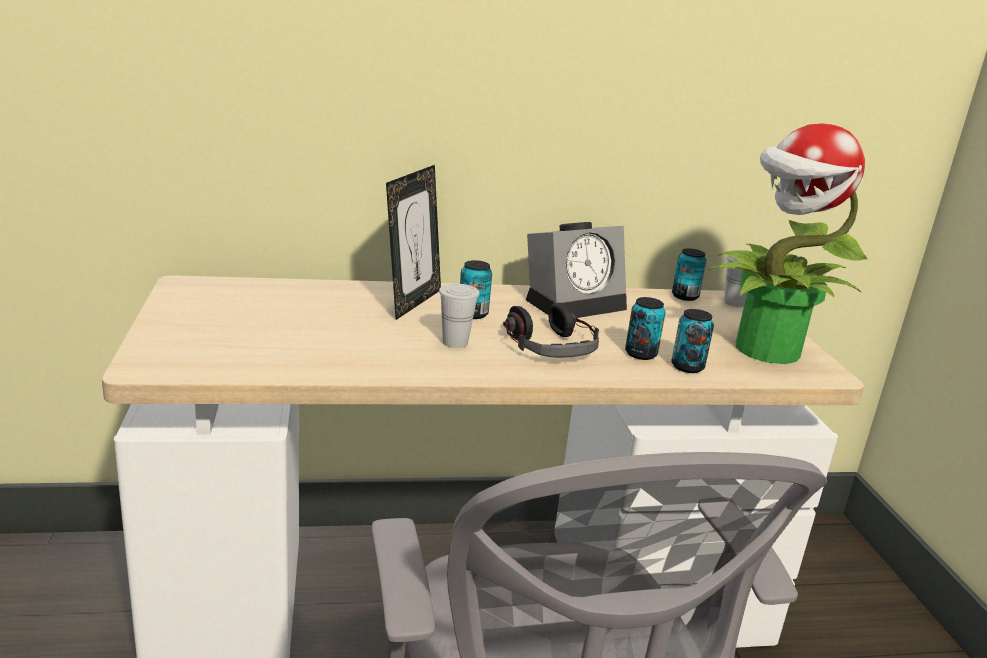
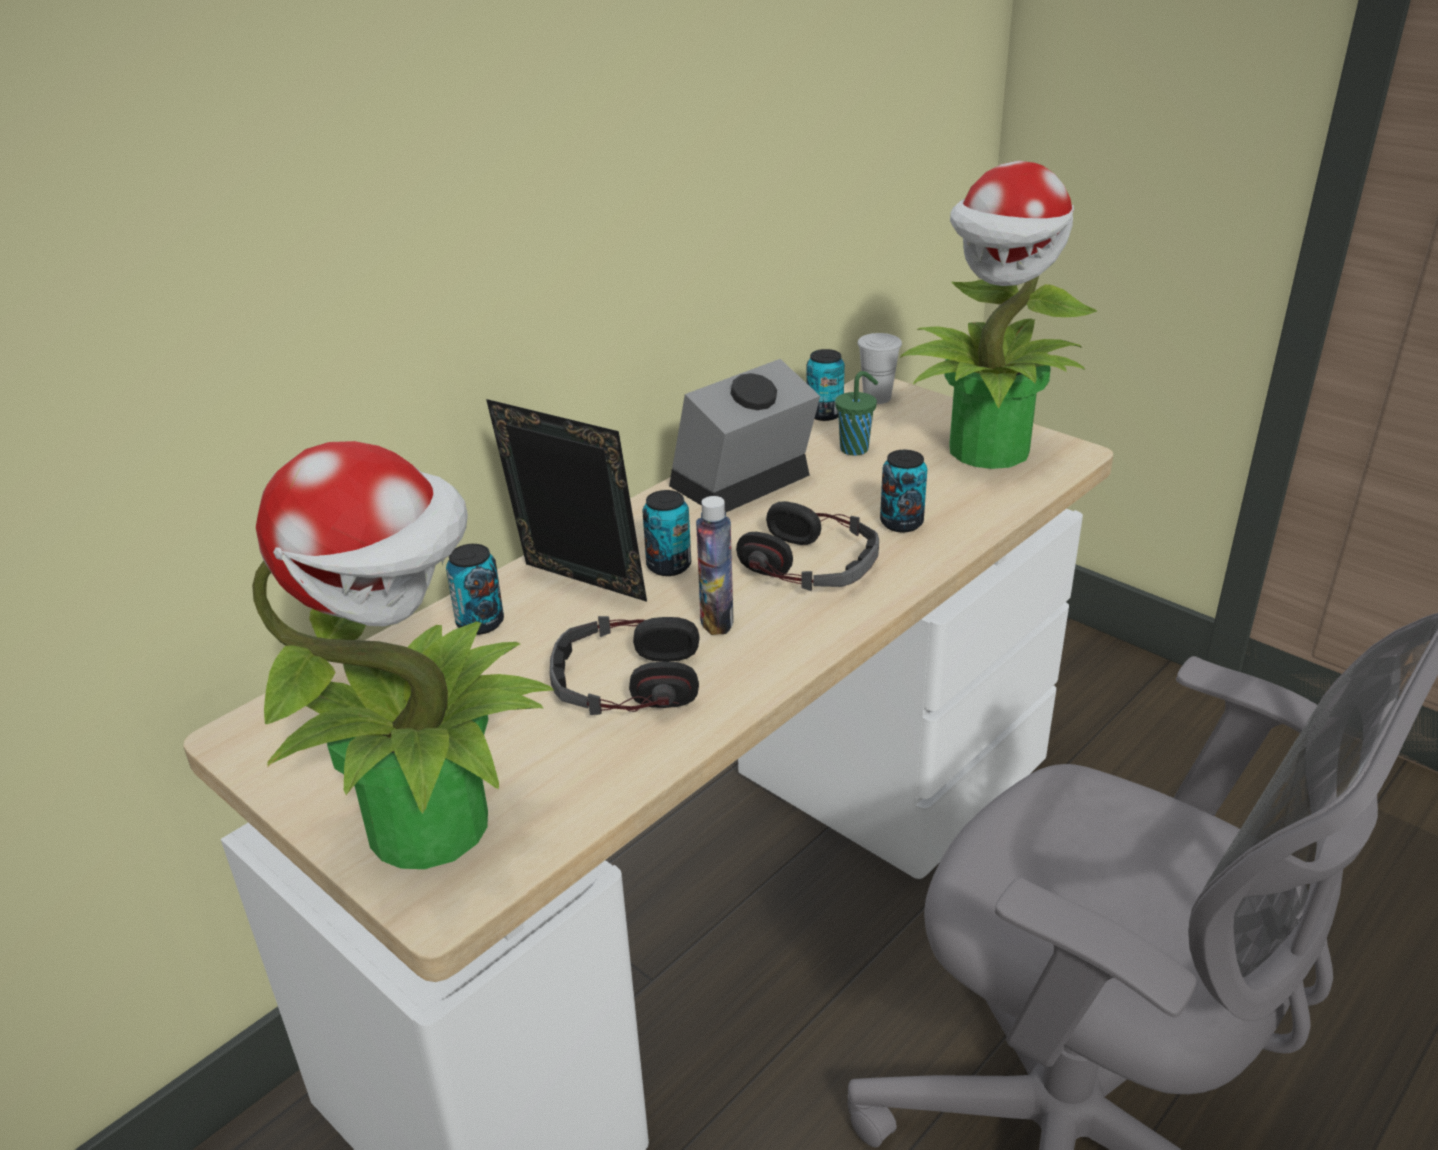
camera: 35 degrees left, 10 degrees up
(191, 344) = (433, 824): none -> potted plant
(365, 342) = (626, 683): none -> headphones
(412, 302) = (578, 588): picture frame -> picture frame turned 45 degrees counterclockwise
(455, 342) = (717, 620): white cup -> bottle
(575, 302) = (741, 484): alarm clock -> alarm clock turned 150 degrees counterclockwise
(675, 316) = (856, 449): none -> green cup
(687, 367) = (961, 515): can -> can (480, 623)

